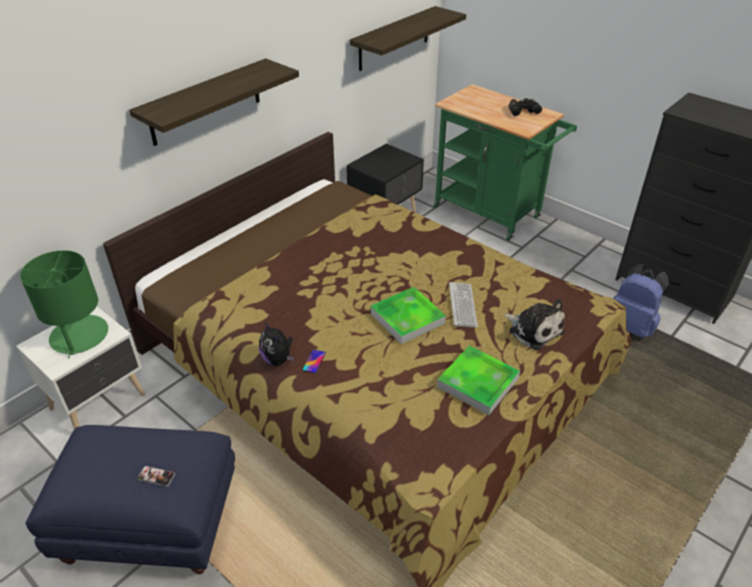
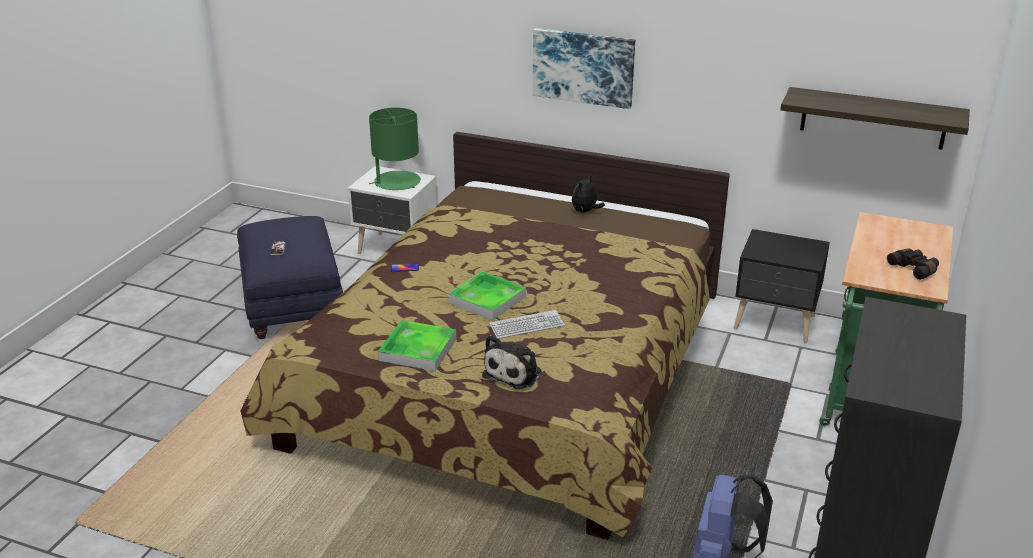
camera: 70 degrees right, 10 degrees down
(205, 102) = (583, 67): shelf -> picture
(278, 359) = (400, 253): plush toy -> plush toy (585, 211)

